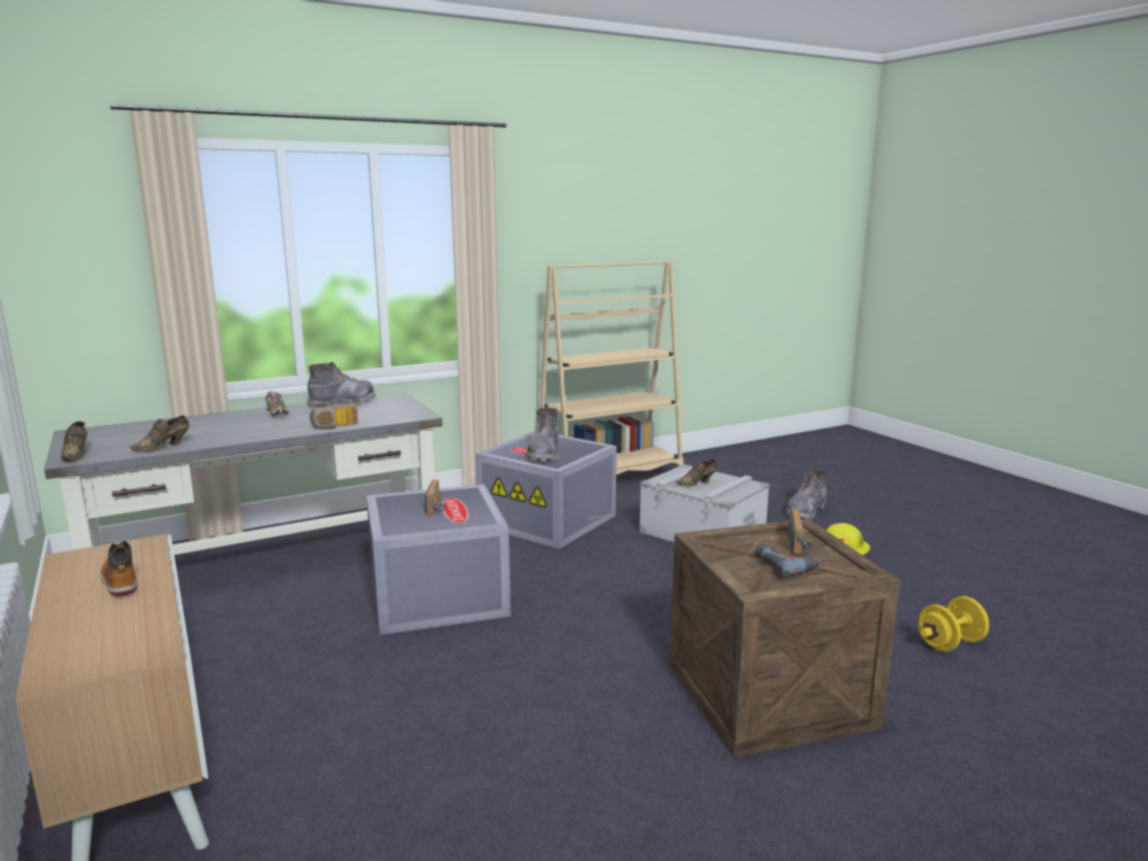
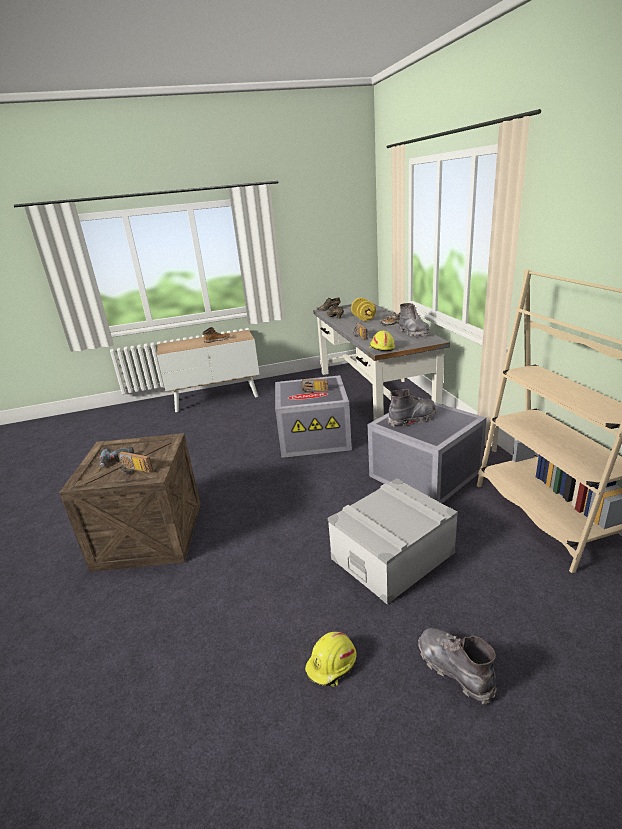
camera: 105 degrees right, 10 degrees up
(409, 415) = (381, 348): none -> yellow hard hat
(543, 454) = (412, 419): grey boot -> grey boot turned 135 degrees clockwise
(697, 483) = (390, 509): brown shoe -> none
(950, 643) = (127, 659): yellow dumbbell -> yellow dumbbell (363, 318)

